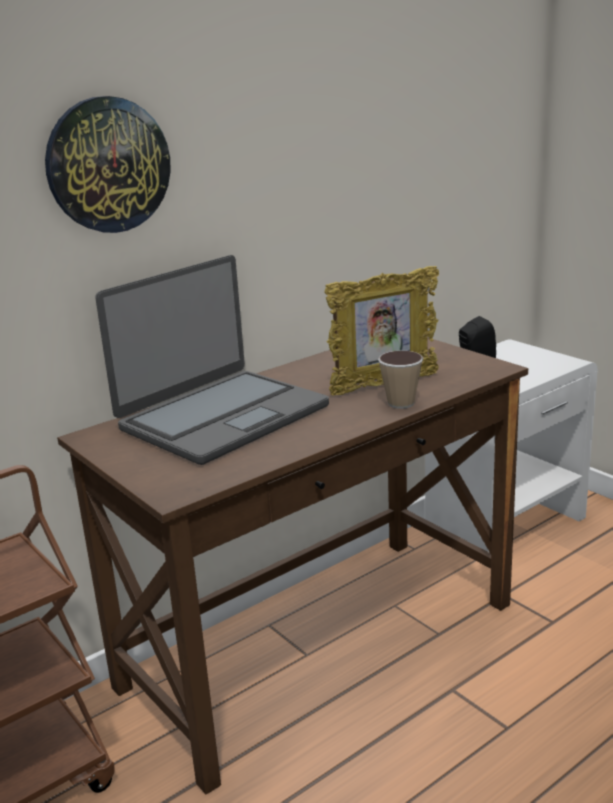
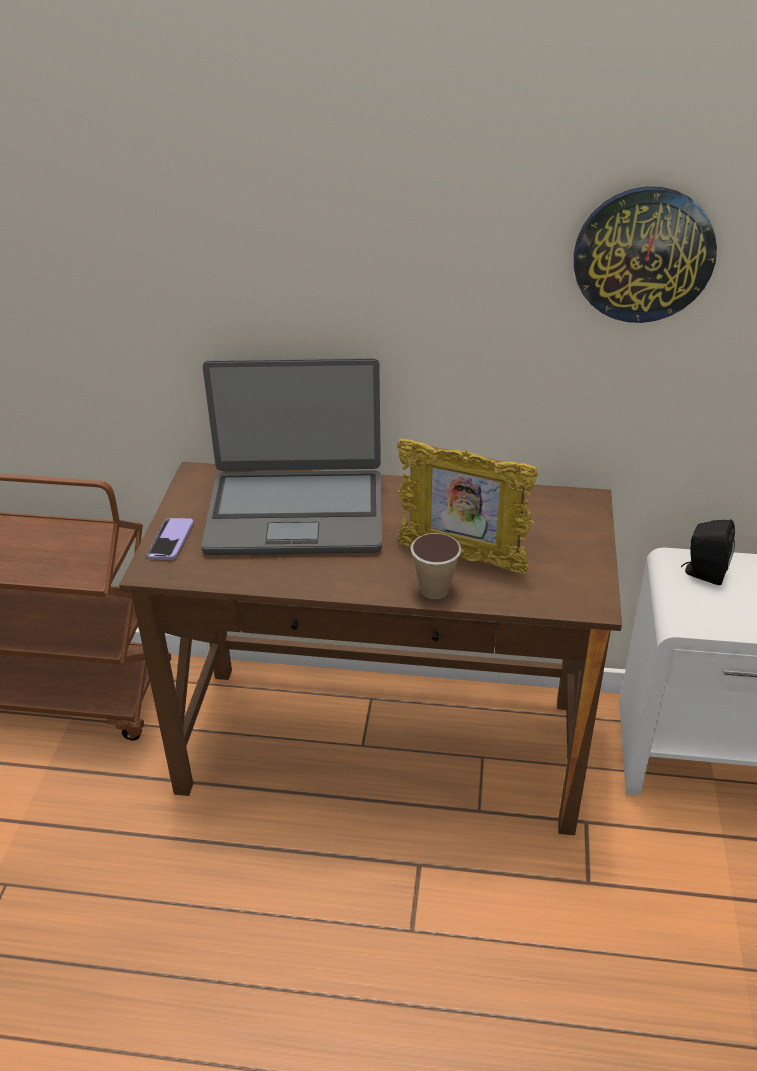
camera: 45 degrees right, 15 degrees up
(108, 165) = (255, 241): wall clock -> wall clock (643, 254)
(152, 473) = (170, 540): none -> phone

